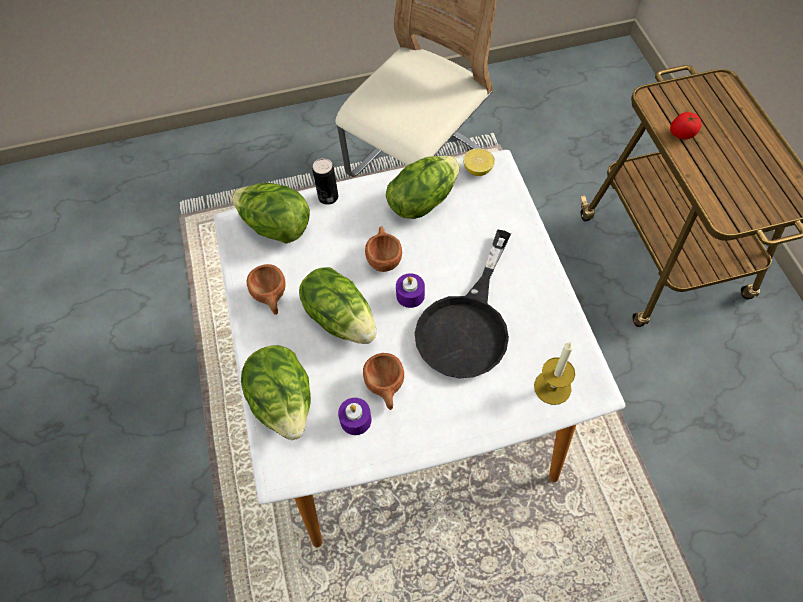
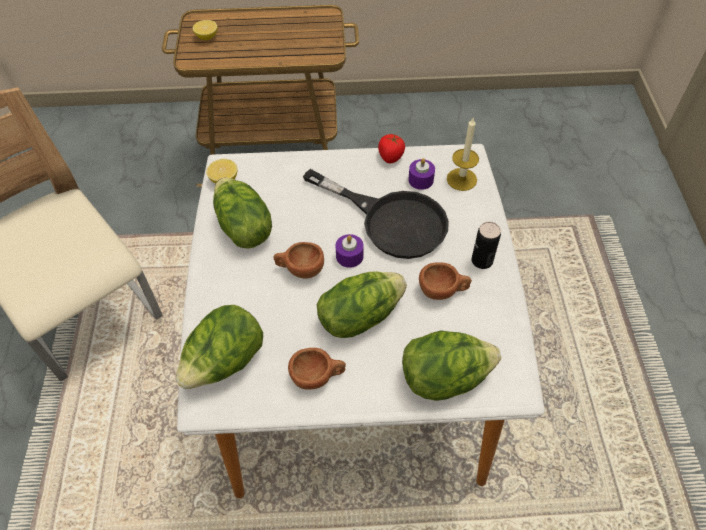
camera: 80 degrees left, 5 degrees down
(328, 197) = (204, 307): can -> can (482, 261)
(355, 420) = (471, 319): purple candle -> purple candle (421, 180)
(682, 134) = (237, 54): tomato -> tomato (390, 157)
(697, 100) = (207, 37): none -> lemon

